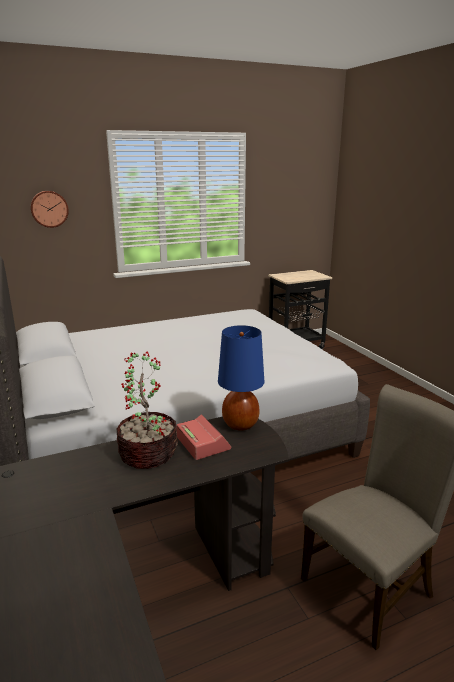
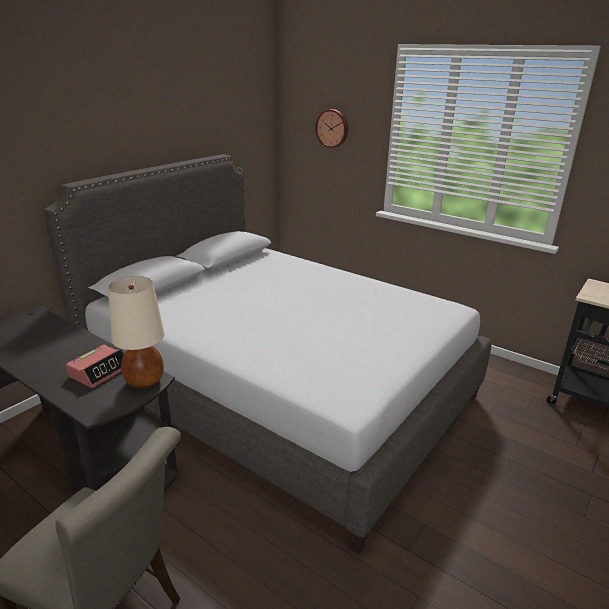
camera: 60 degrees right, 5 degrees up
(147, 452) = (75, 351): potted plant -> none
(240, 424) = (144, 381): blue table lamp -> beige table lamp

